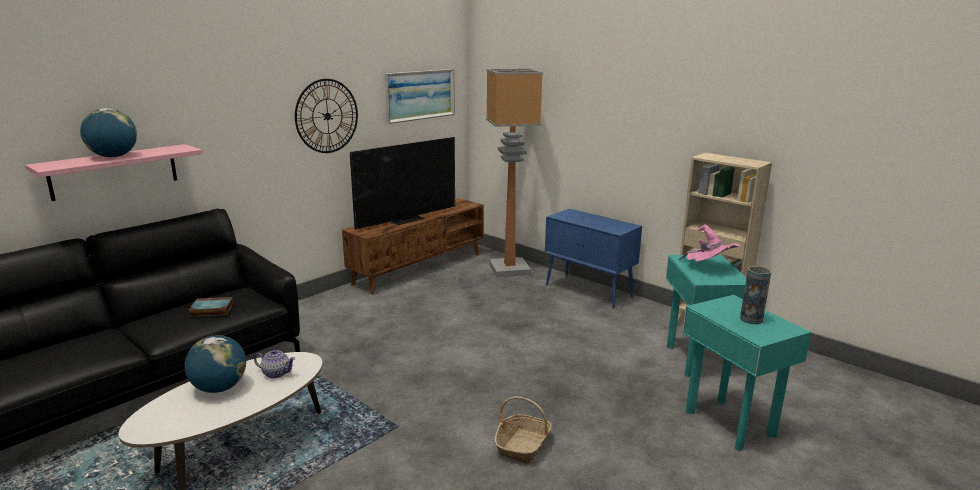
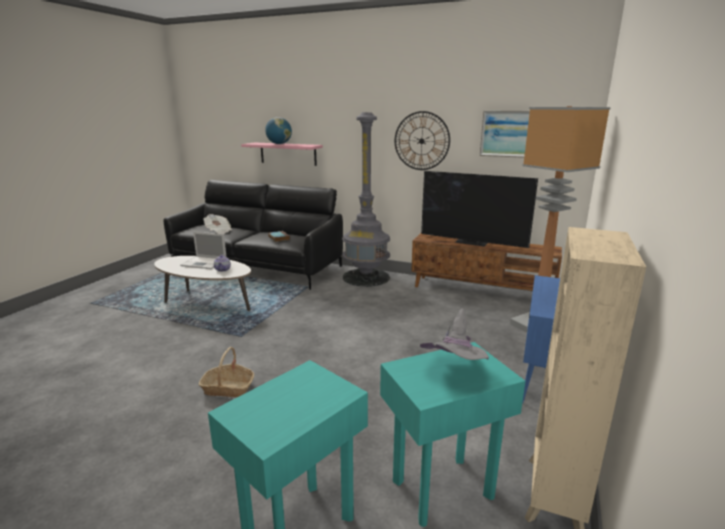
camera: 70 degrees right, 0 degrees up
(67, 357) = (218, 231): none -> newspaper
(219, 388) = (205, 263): globe -> laptop
(308, 313) = (366, 277): none -> grey floor lamp
(709, 267) = (455, 371): pink hat -> grey hat
(751, 319) = (287, 405): vase -> none

